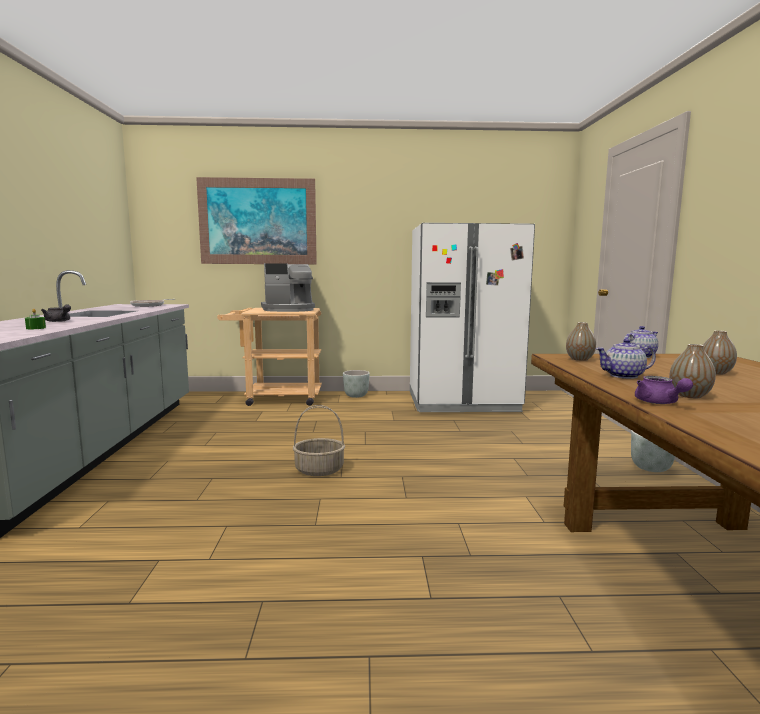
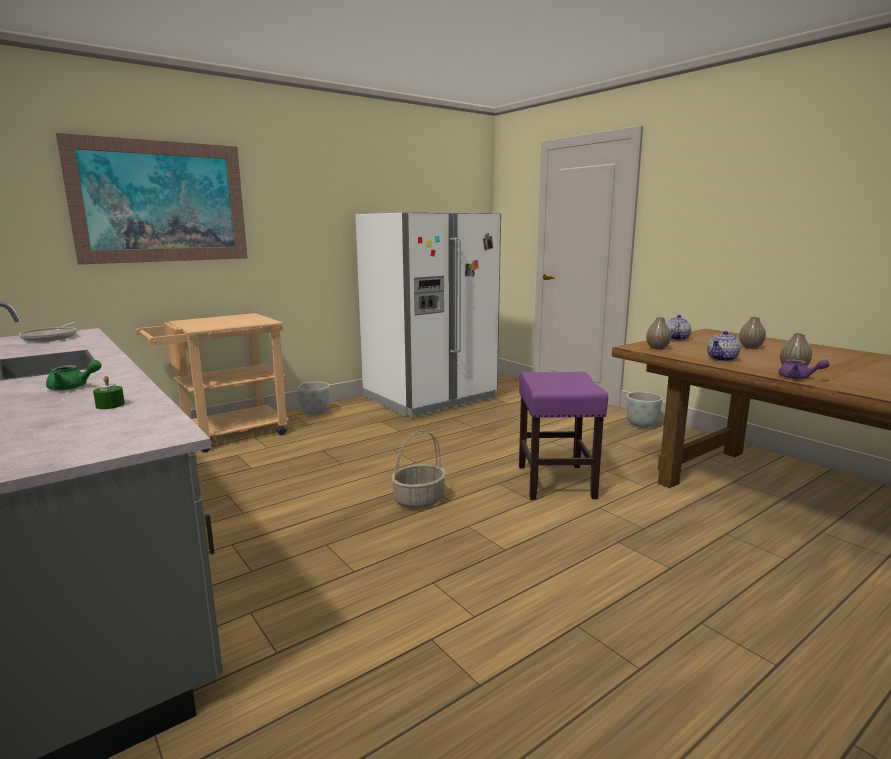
camera: 35 degrees left, 5 degrees up
(59, 321) = (73, 387): grey teapot -> green teapot
(289, 310) = (234, 320): coffee machine -> none
(455, 490) = (556, 482): none -> purple stool

